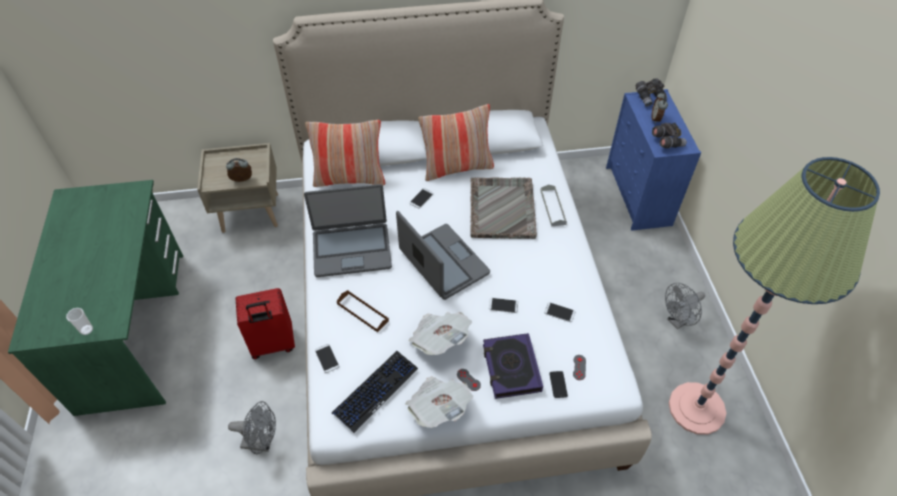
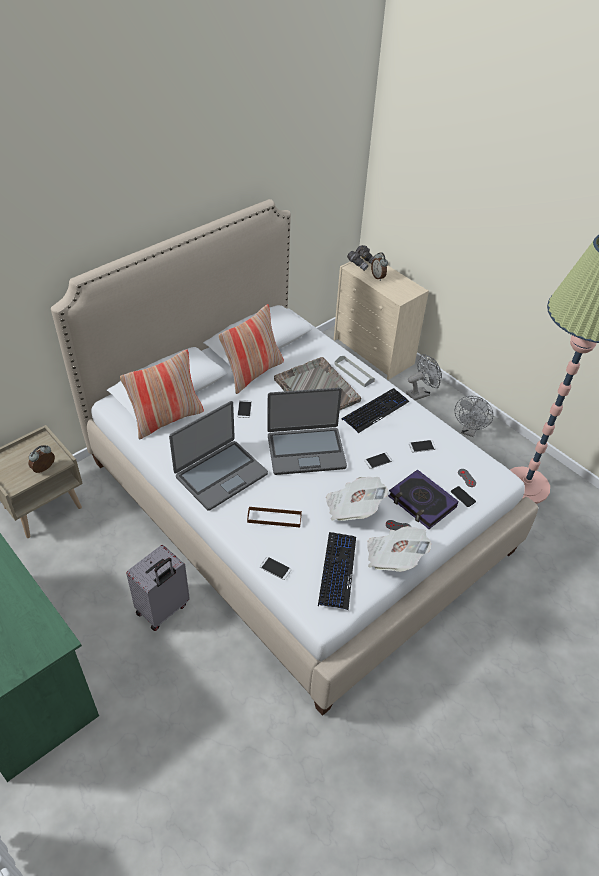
camera: 35 degrees left, 5 degrees down
(86, 330) = (32, 658): cup -> none
(262, 442) = (221, 694): grey fan -> grey fan (421, 393)
(273, 345) = (163, 610): red suitcase -> grey suitcase
(443, 263) = (306, 450): laptop -> laptop turned 150 degrees clockwise
(542, 255) = (375, 411): none -> keyboard
(638, 196) = (374, 352): blue dresser -> beige dresser
(666, 142) = (399, 291): grey binoculars -> none

